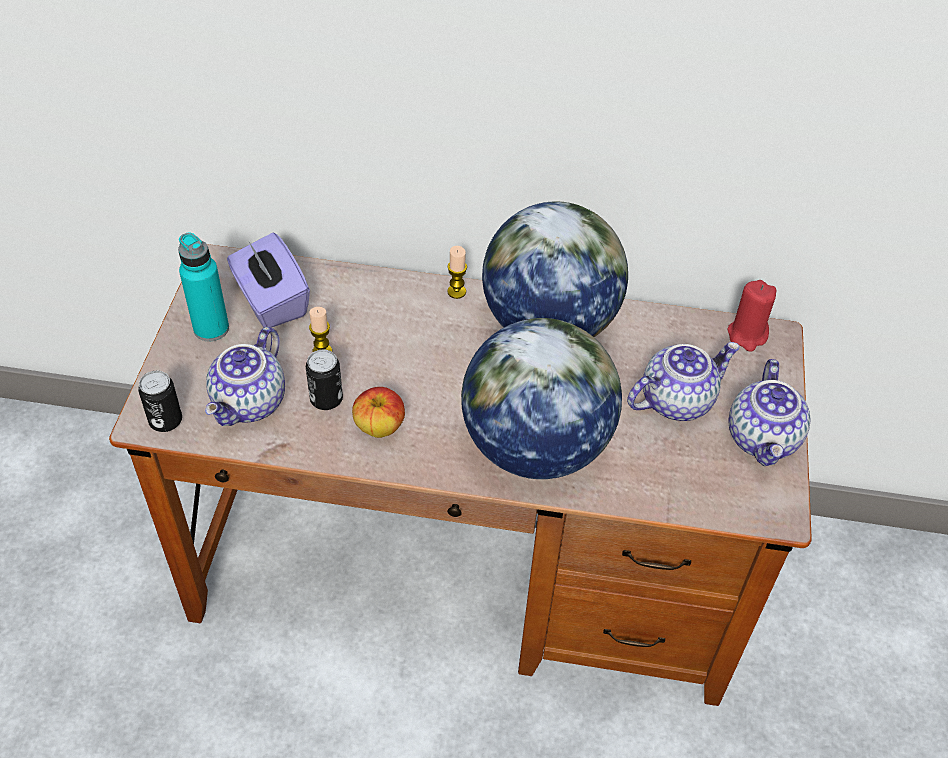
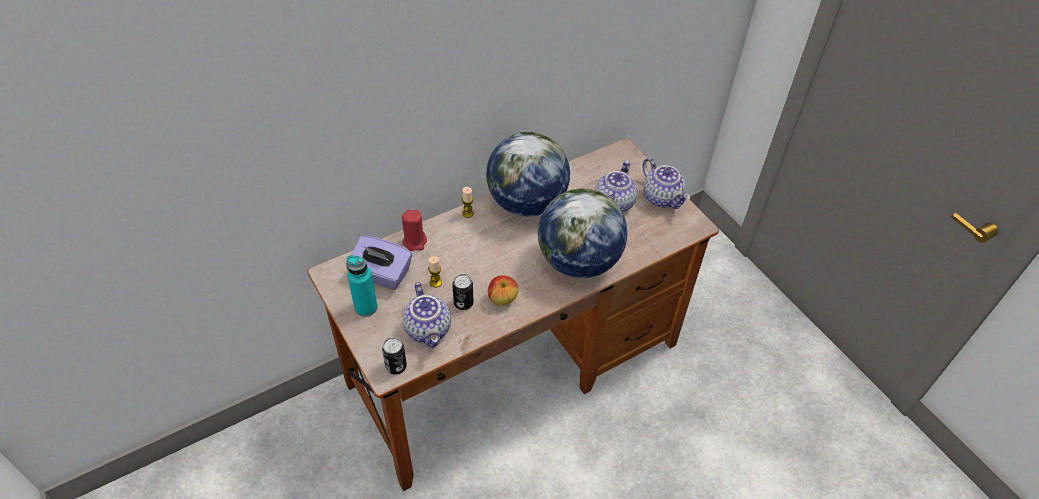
camera: 40 degrees left, 0 degrees up
(747, 335) = (612, 156): red candle -> red candle (415, 241)

